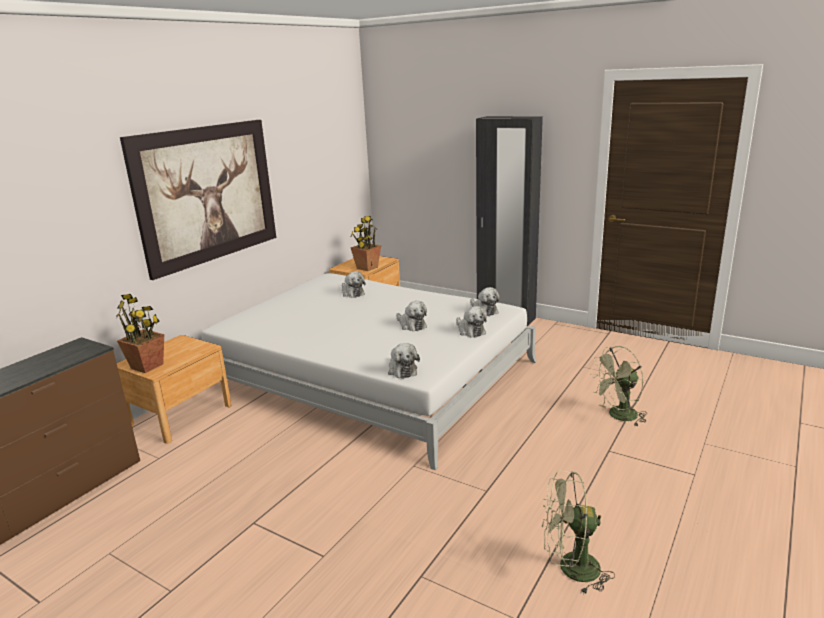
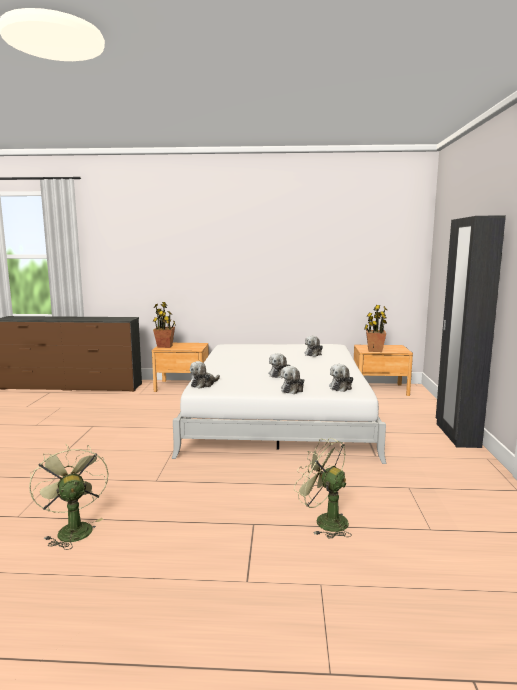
camera: 60 degrees right, 10 degrees down
(207, 194) = (249, 262): picture -> none

